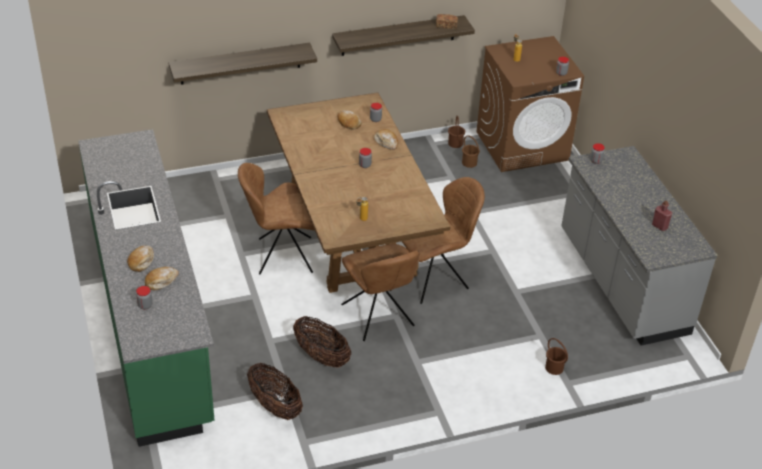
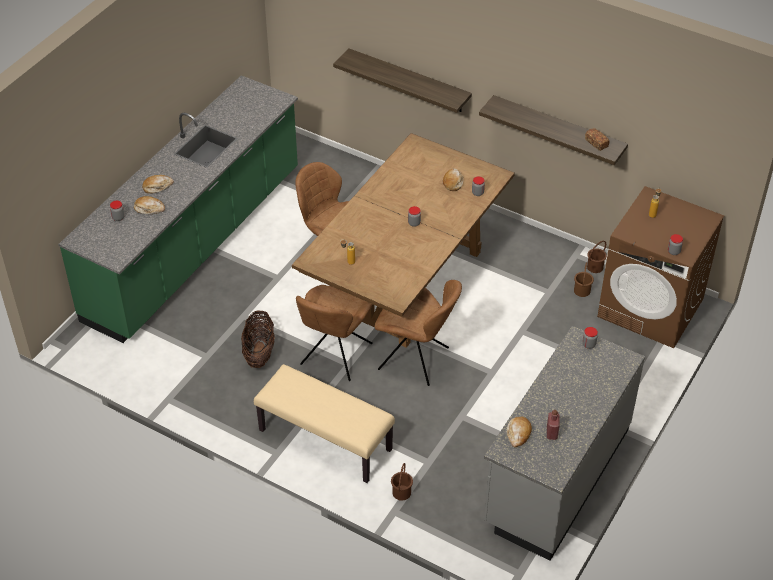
camera: 50 degrees right, 5 degrees up
(275, 406) = (185, 361): basket -> none
(386, 142) = (457, 216): bread -> bread (518, 434)
(457, 377) = (324, 440): none -> beige bench

